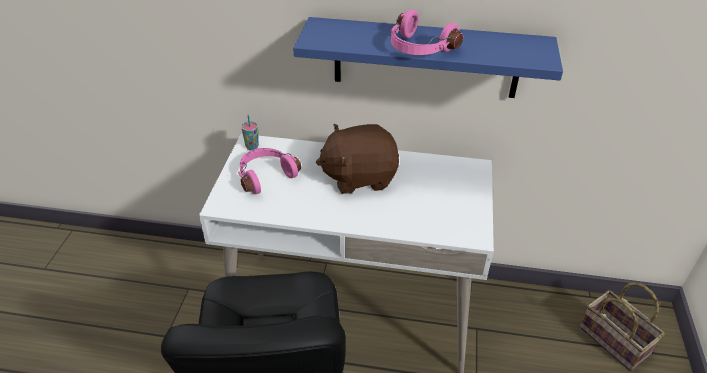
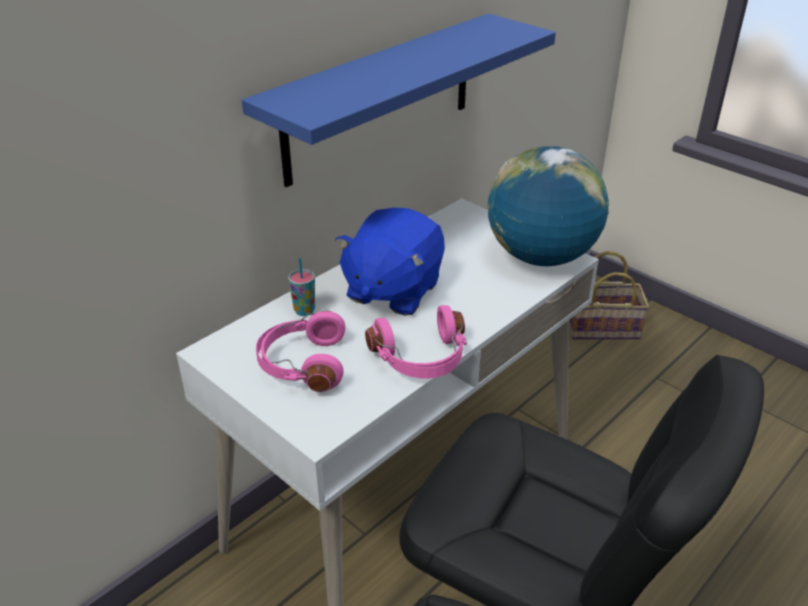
camera: 55 degrees left, 5 degrees down
(252, 147) = (223, 353): cup -> cup (304, 311)
(359, 176) = (392, 290): brown plush toy -> blue plush toy
(419, 48) = (424, 69): pink headphones -> pink headphones (422, 359)
(462, 222) = (541, 257): none -> globe

